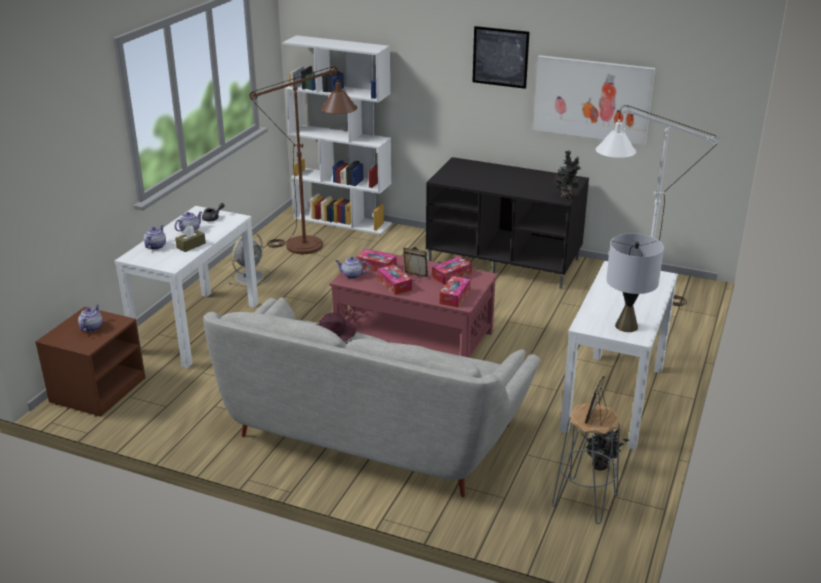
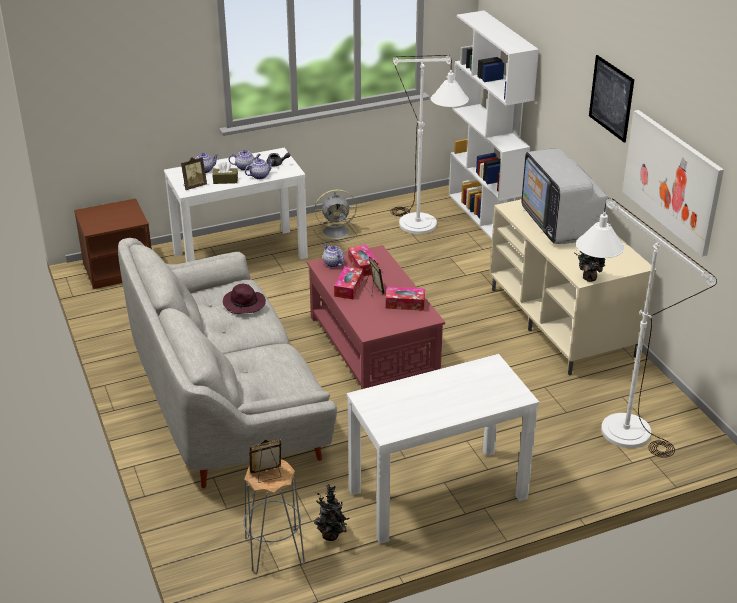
camera: 45 degrees right, 5 degrees up
(91, 327) = (115, 216): teapot -> teapot (260, 176)
(170, 260) = (194, 186): none -> picture frame
(315, 247) = (424, 229): brown floor lamp -> white floor lamp
(454, 296) = (374, 322): tissue box -> none
(488, 176) = (560, 223): none -> television
(505, 261) = (563, 322): black tv stand -> beige tv stand
(626, 326) = (396, 417): grey table lamp -> none

